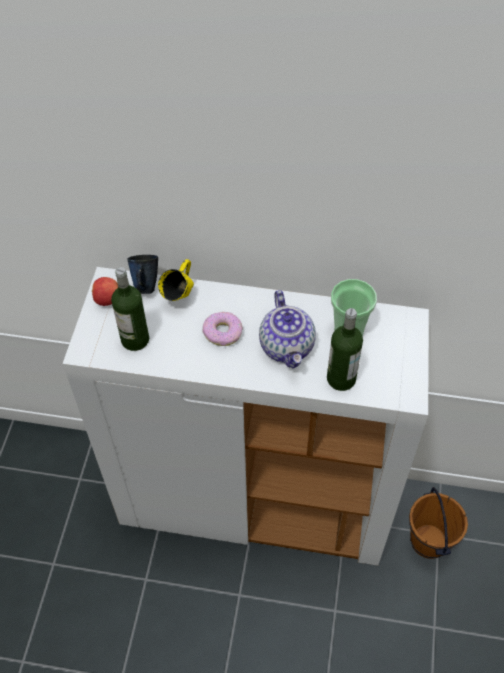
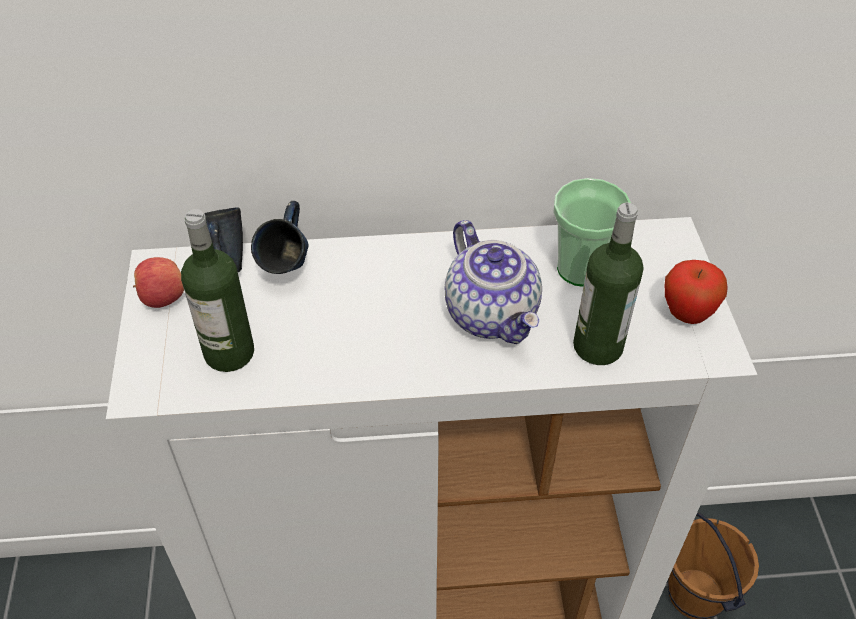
camera: 15 degrees left, 5 degrees down
(180, 298) = (289, 272): yellow mug -> blue mug
(222, 332) = (377, 312): donut -> none
(401, 370) = (687, 314): none -> apple

